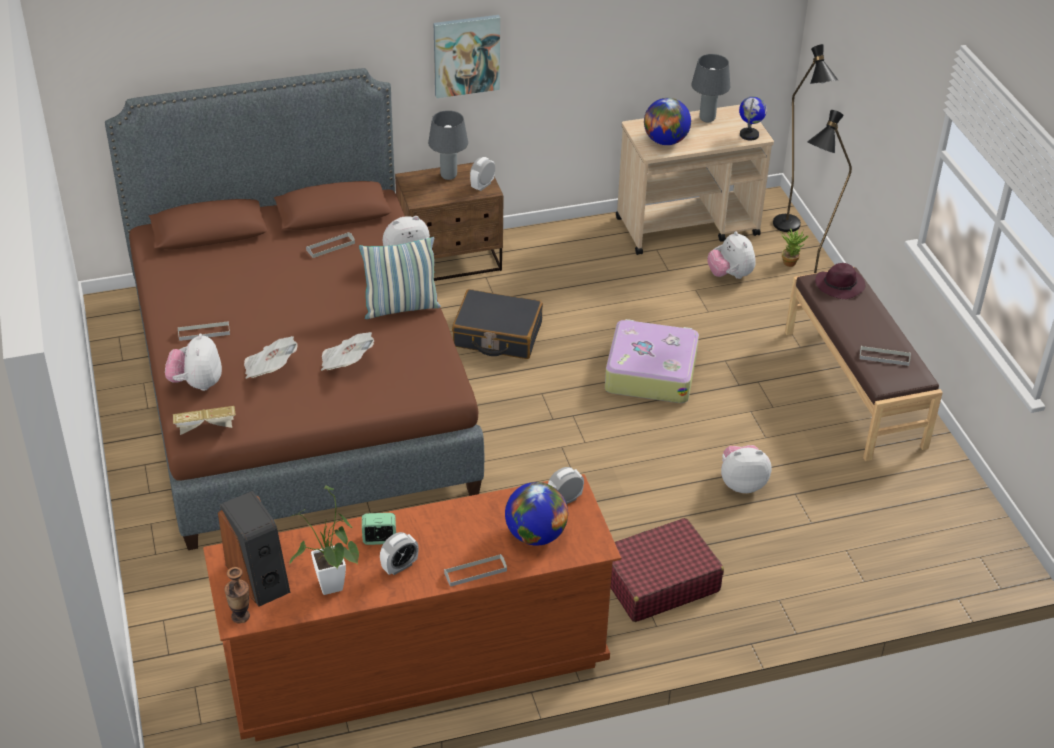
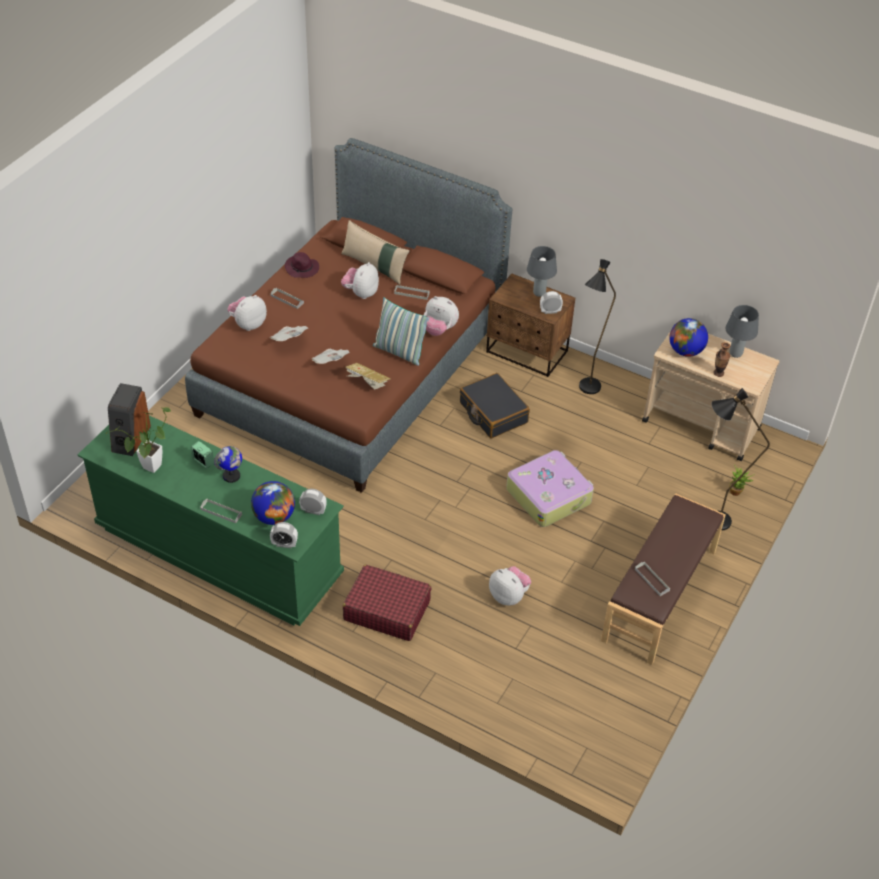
camera: 45 degrees right, 5 degrees up
(206, 429) = (220, 351): book -> book (367, 382)
(240, 616) = (98, 450): vase -> vase (718, 373)
(252, 244) = (375, 266): none -> beige pillow
(399, 566) = (193, 482): alarm clock -> alarm clock (284, 544)
(416, 660) = (219, 551): brown dresser -> green dresser
(466, 55) = (574, 216): picture -> none
(730, 275) = (684, 473): plush toy -> plush toy (361, 293)
(749, 135) = (748, 381): globe -> globe (231, 476)
(791, 230) = (768, 472): black floor lamp -> black floor lamp (586, 391)
(840, 285) = (693, 518): purple hat -> purple hat (302, 269)

